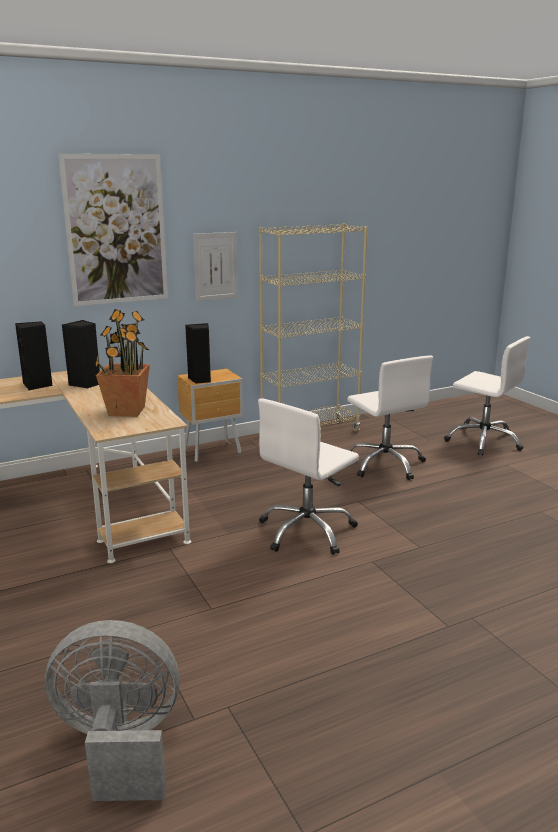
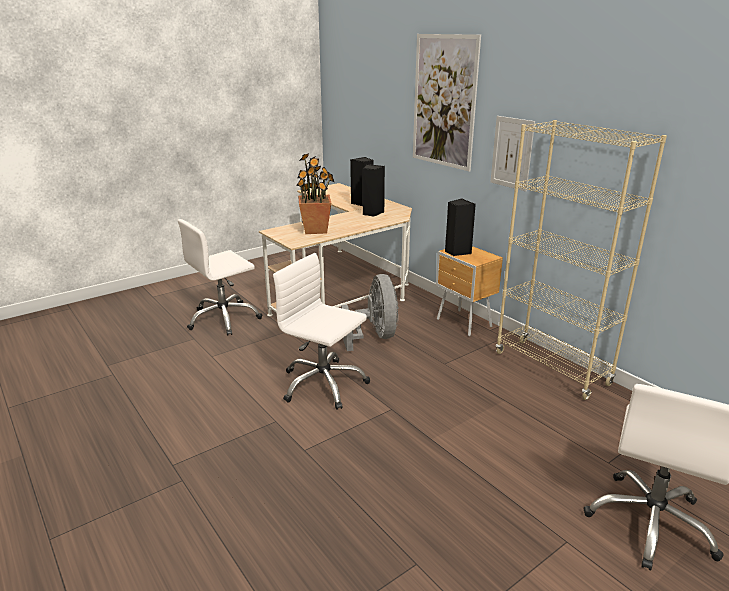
camera: 80 degrees right, 5 degrees up
(119, 745) = (96, 348): grey fan -> grey fan (375, 336)
(385, 464) = (497, 424): white office chair -> white office chair (224, 319)

